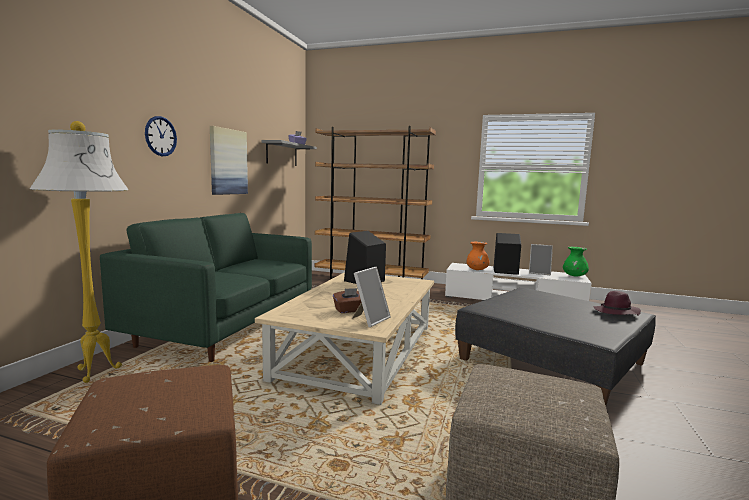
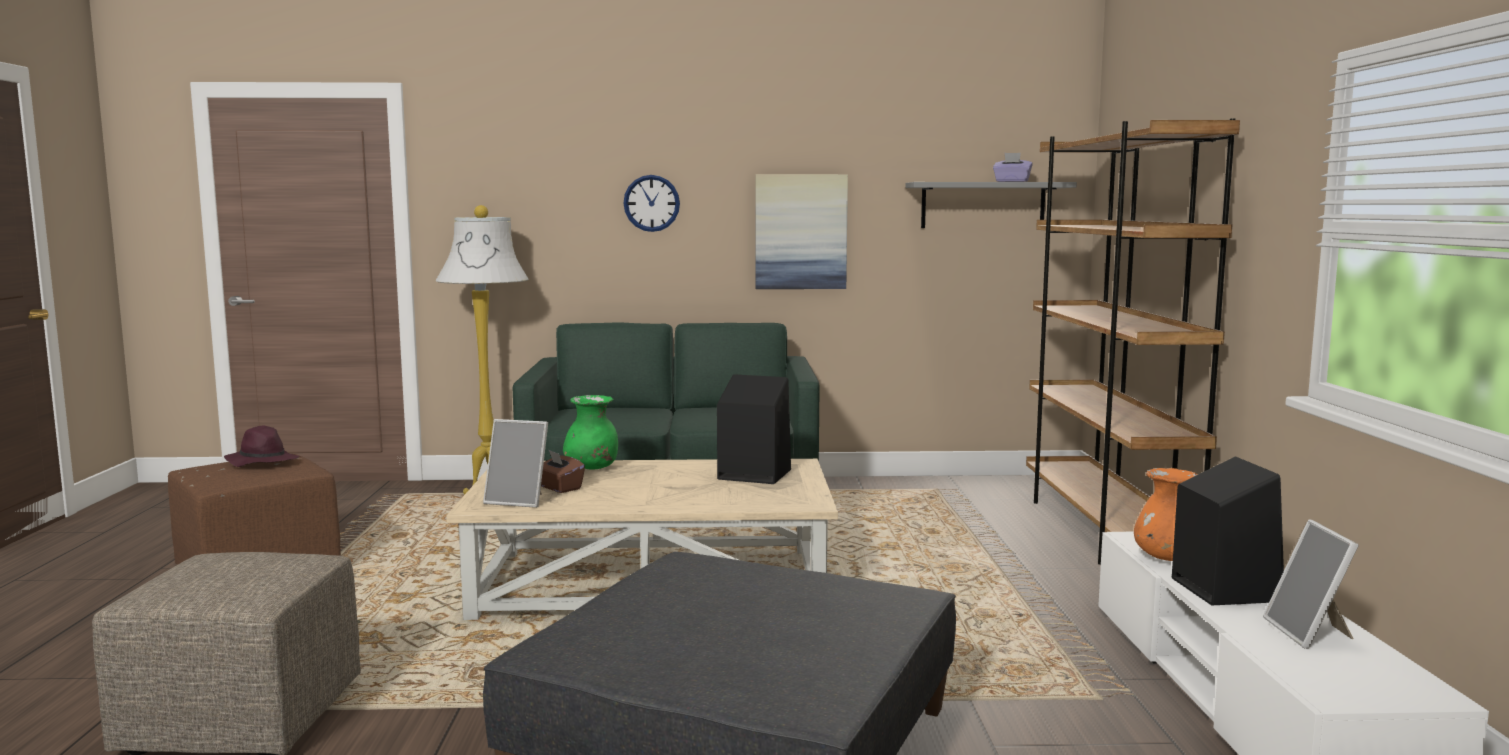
camera: 70 degrees right, 0 degrees up
(574, 276) = (1387, 688): green vase -> green vase (592, 468)
(616, 312) = (777, 681): purple hat -> purple hat (262, 462)

